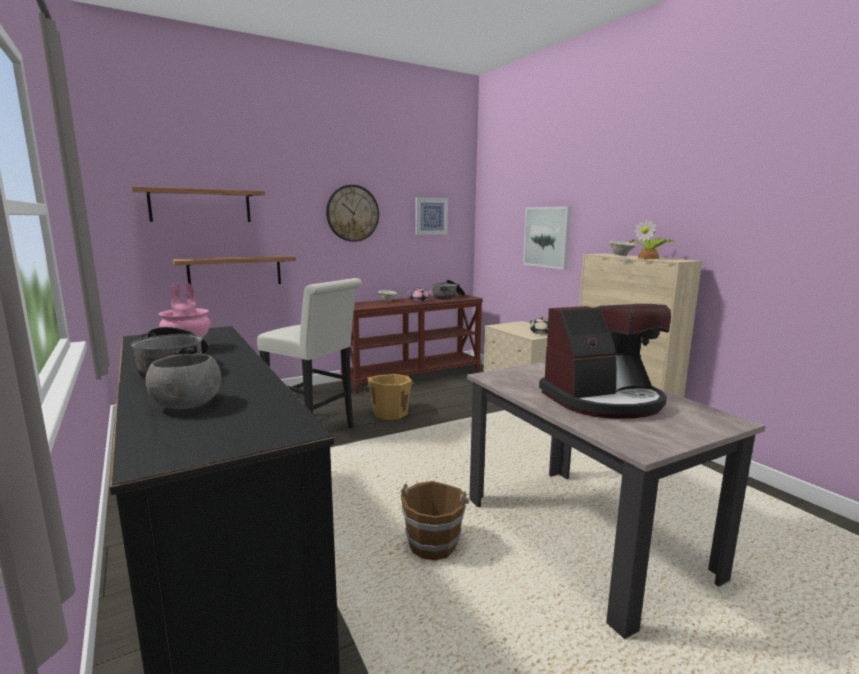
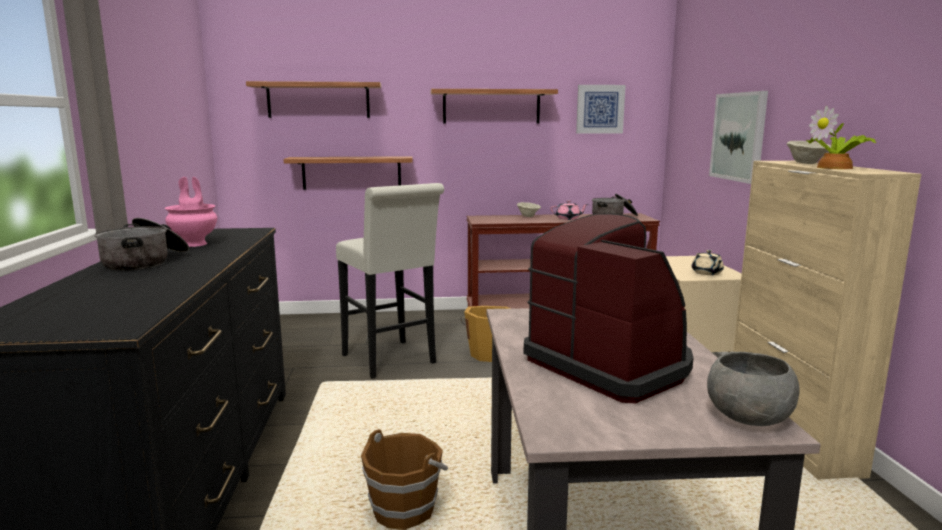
camera: 25 degrees right, 0 degrees up
(188, 404) = (91, 292): grey bowl -> grey bowl (749, 417)
(352, 213) = (491, 106): wall clock -> shelf
(603, 400) = (610, 364): coffee machine -> coffee machine turned 135 degrees counterclockwise

